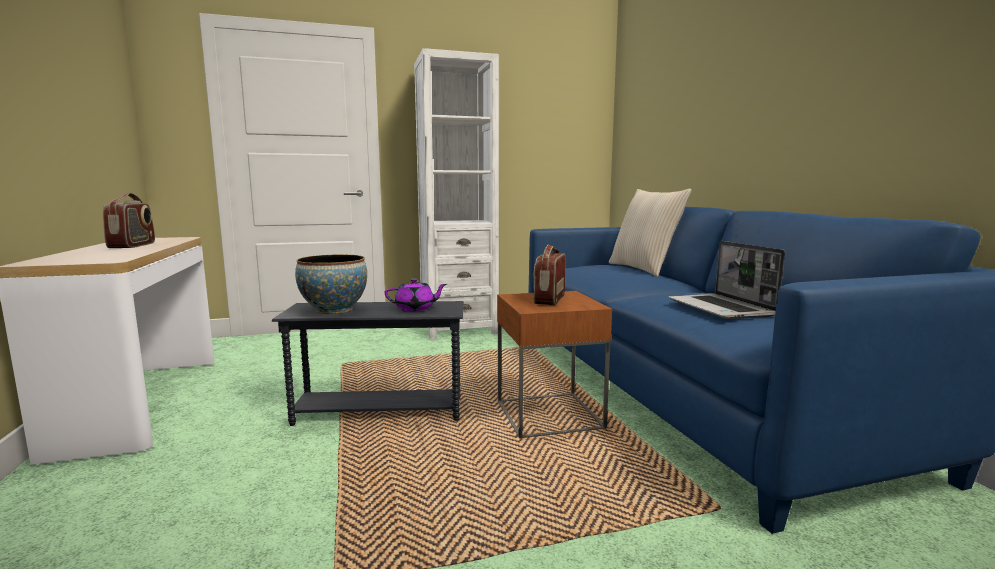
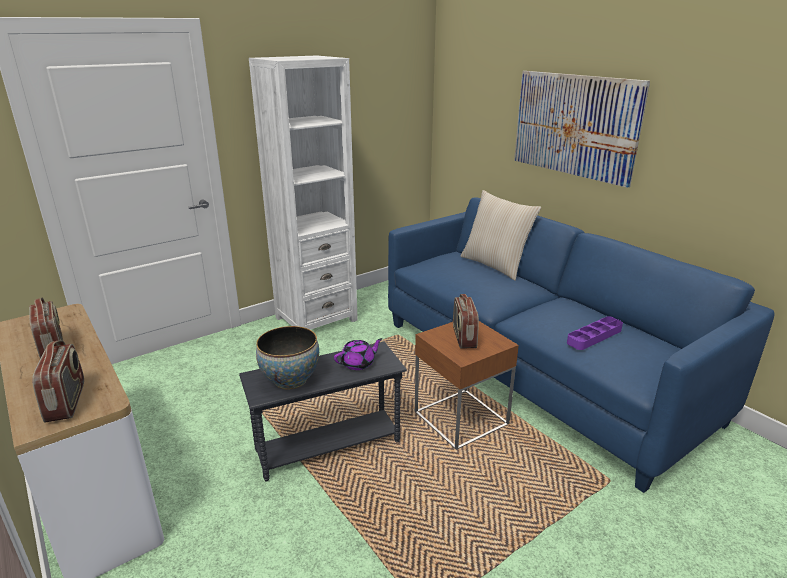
camera: 20 degrees left, 15 degrees up
(83, 258) = (67, 401): none -> radio
(721, 308) = (594, 336): laptop -> purple tray
(739, 101) = (574, 125): none -> picture

